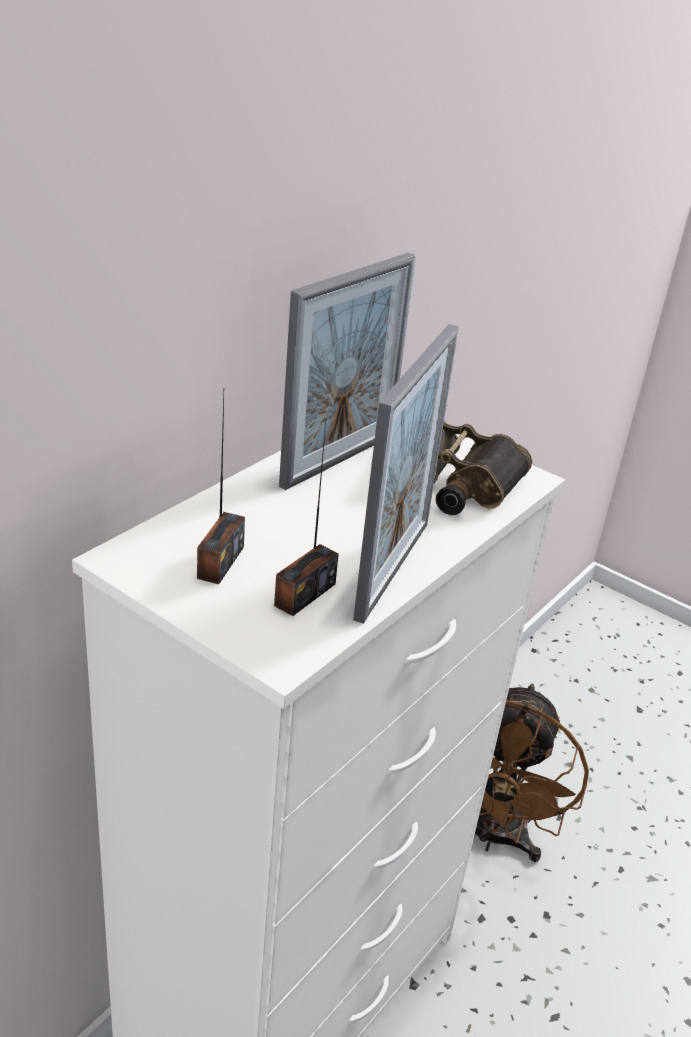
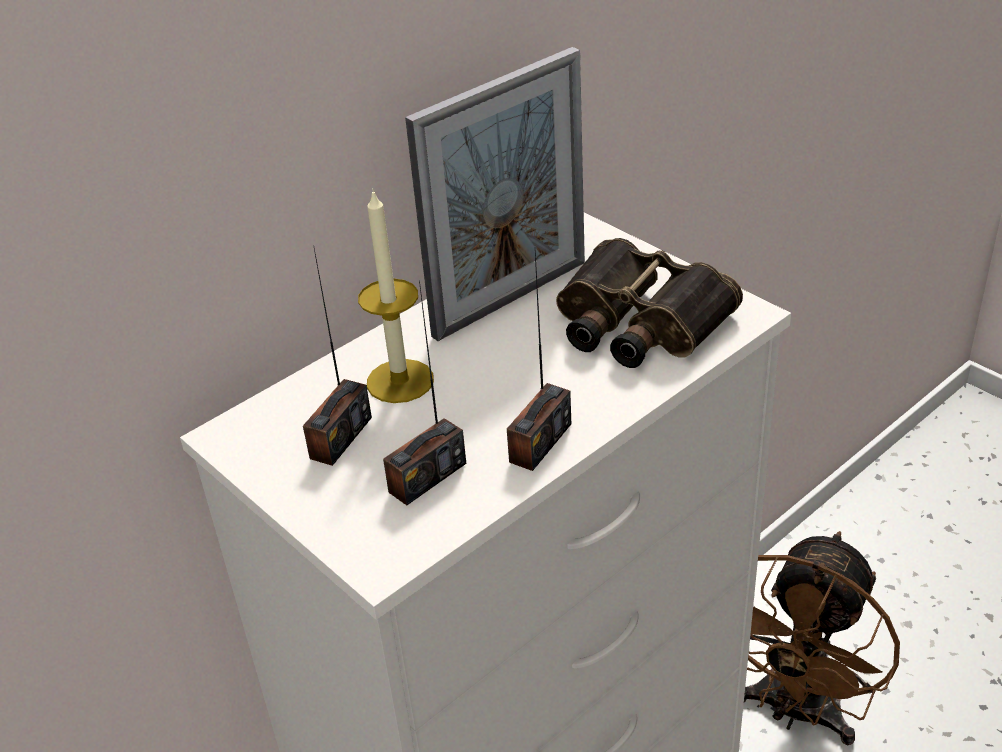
camera: 15 degrees right, 5 degrees up
(261, 519) = (400, 381): none -> candle
(393, 569) = (540, 442): picture frame -> radio

